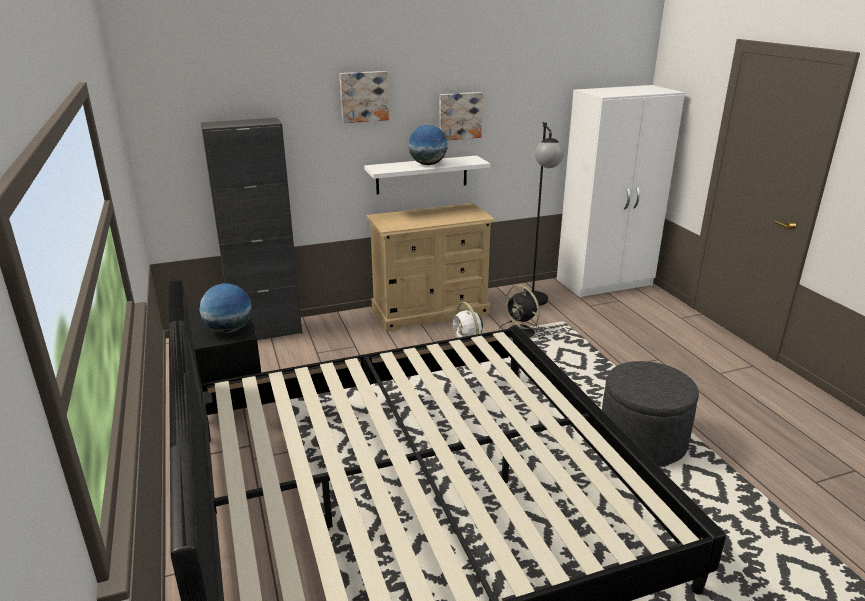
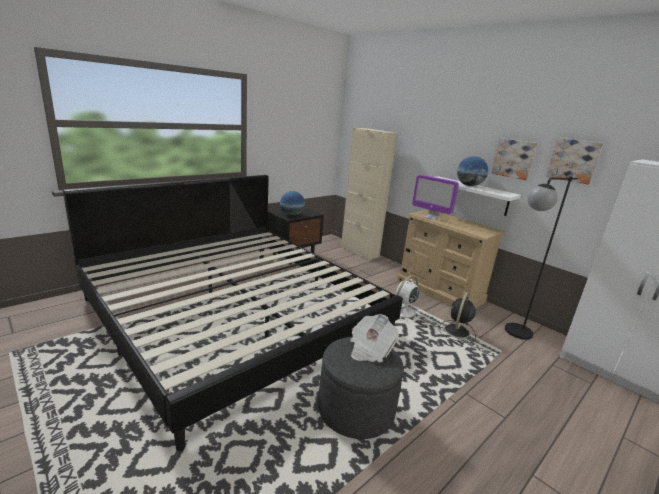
camera: 65 degrees right, 5 degrees down
(267, 332) = (359, 252): black cabinet -> beige cabinet
(363, 96) = (448, 130): picture -> picture (574, 160)
(407, 224) = (430, 217): none -> monitor
(639, 373) = (370, 349): none -> newspaper

